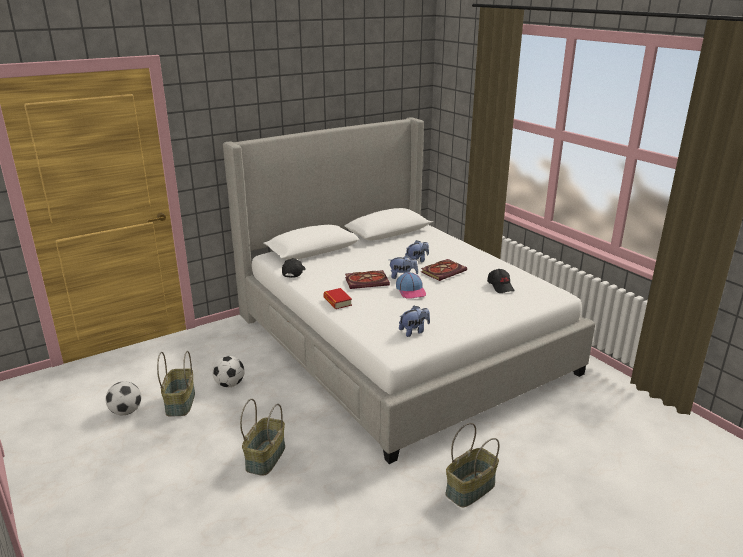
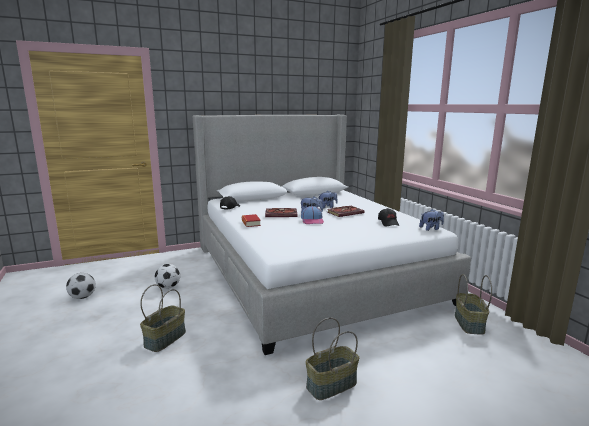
camera: 10 degrees right, 10 degrees down
(180, 402) = (124, 295): basket -> basket (468, 323)
(414, 331) = (301, 242): plush toy -> plush toy (431, 228)

